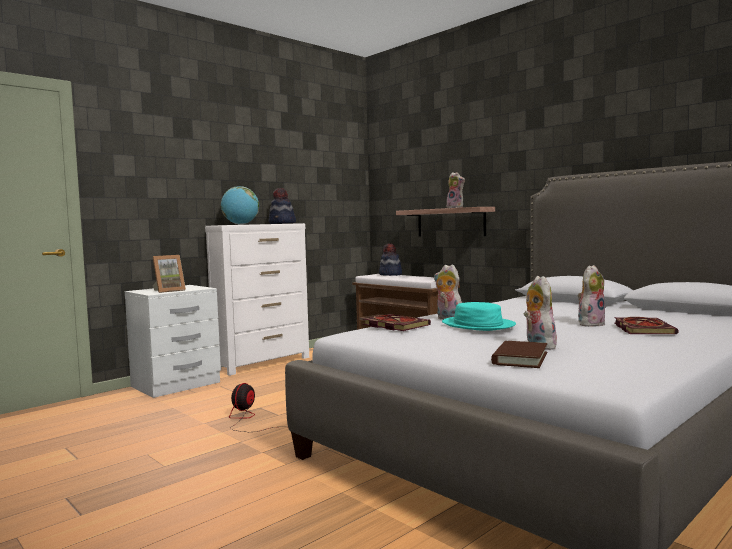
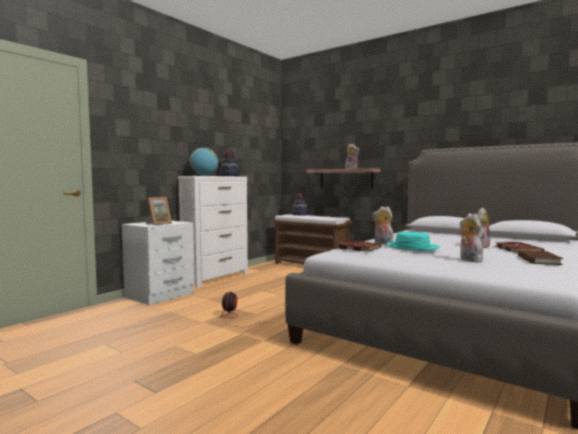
camera: 10 degrees left, 0 degrees up
(520, 358) = (471, 268): brown book -> brown book (538, 260)

